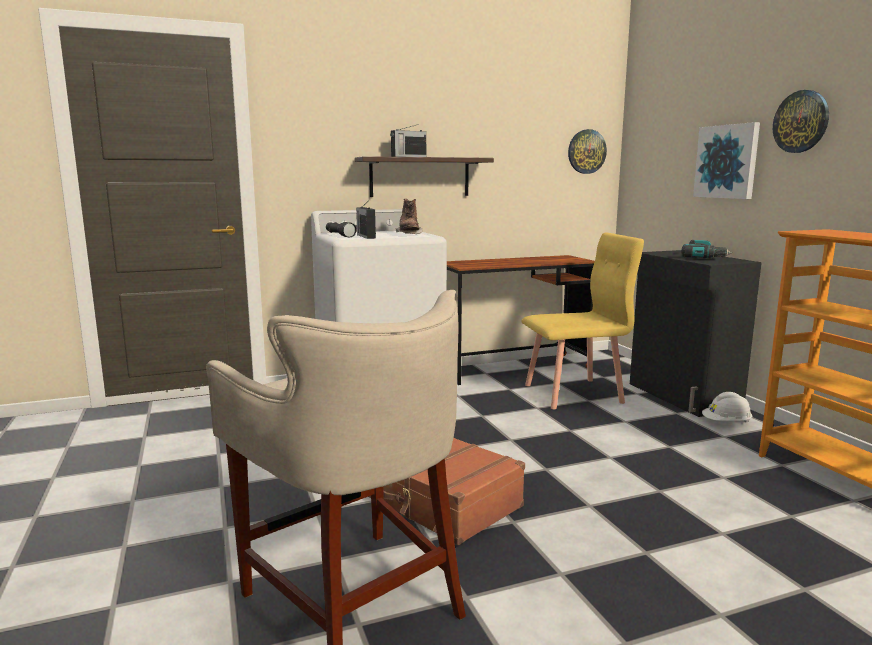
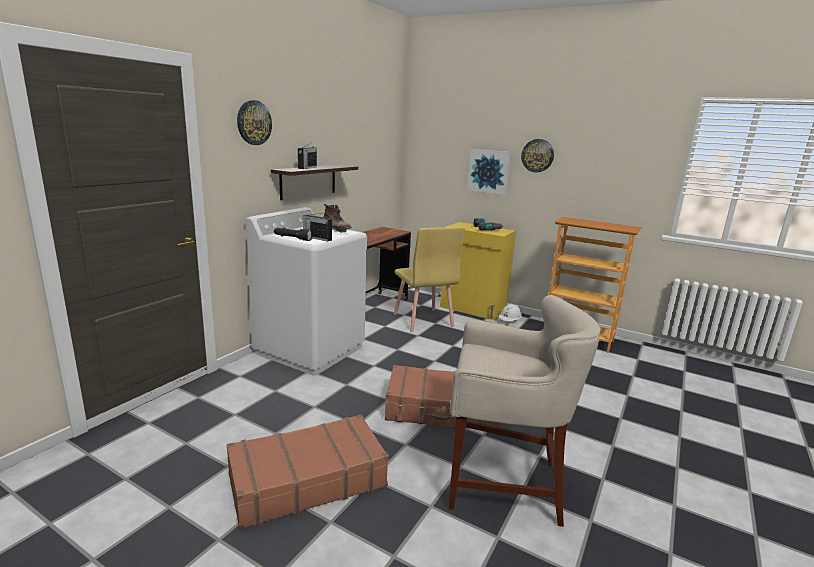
camera: 40 degrees left, 5 degrees up
(170, 502) = (307, 480): none -> brown suitcase
(574, 394) = (423, 320): yellow chair -> yellow chair turned 120 degrees clockwise
(586, 151) = (389, 156): wall clock -> wall clock (254, 122)
(682, 396) = (473, 309): black cabinet -> yellow cabinet

